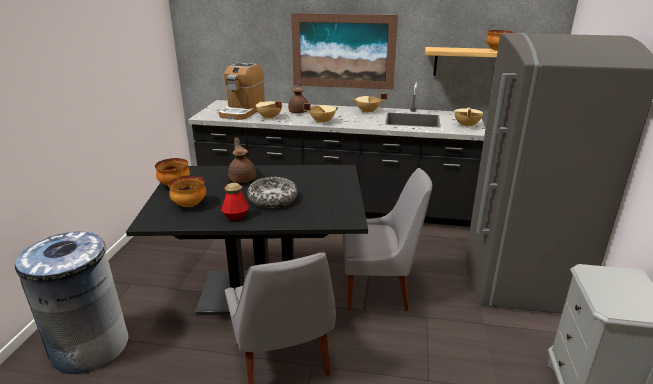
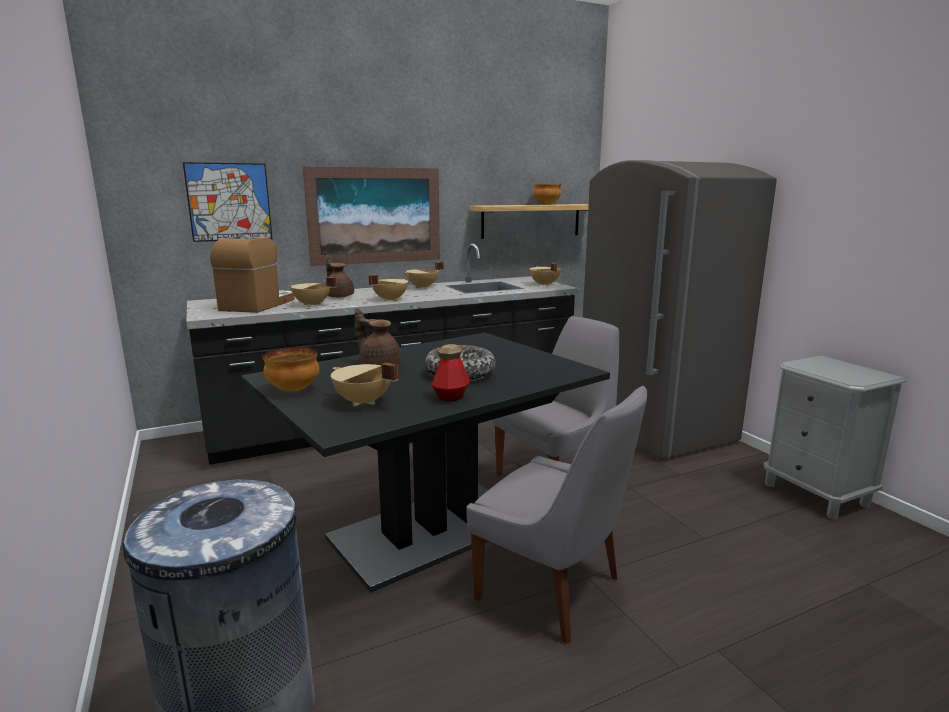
camera: 35 degrees left, 10 degrees down
(189, 205) = (362, 402): bowl -> beige cooking pot
(242, 111) = (258, 305): coffee machine -> coffee machine turned 150 degrees counterclockwise
(243, 37) = (229, 202): none -> picture

